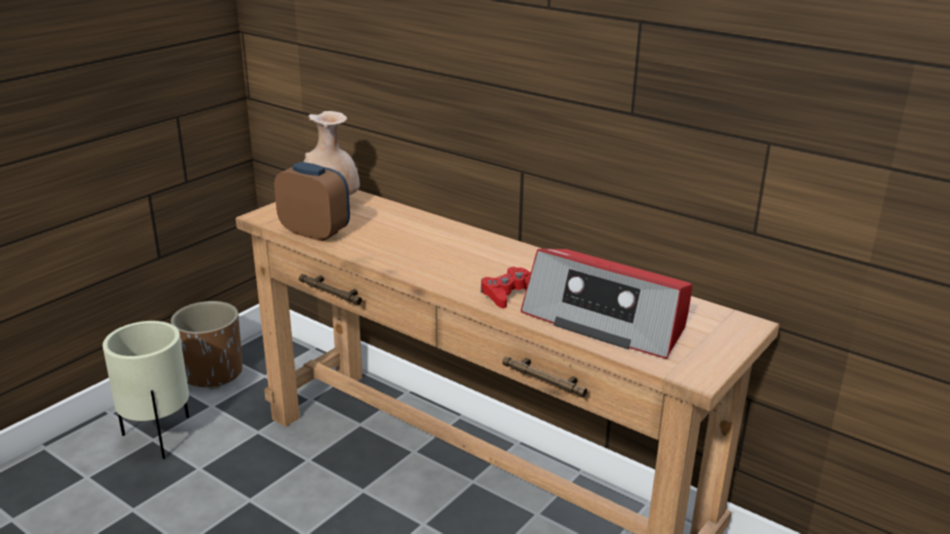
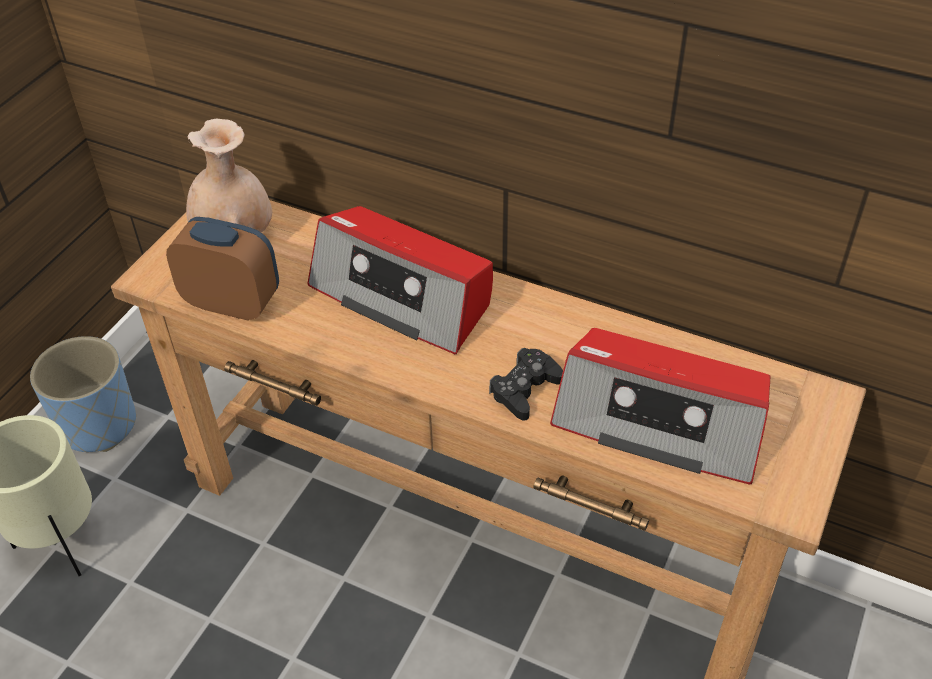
camera: 10 degrees left, 20 degrees up
(212, 374) = (98, 425): brown planter -> blue planter
(437, 242) = (403, 296): none -> radio
(508, 294) = (525, 389): red game controller -> black game controller

